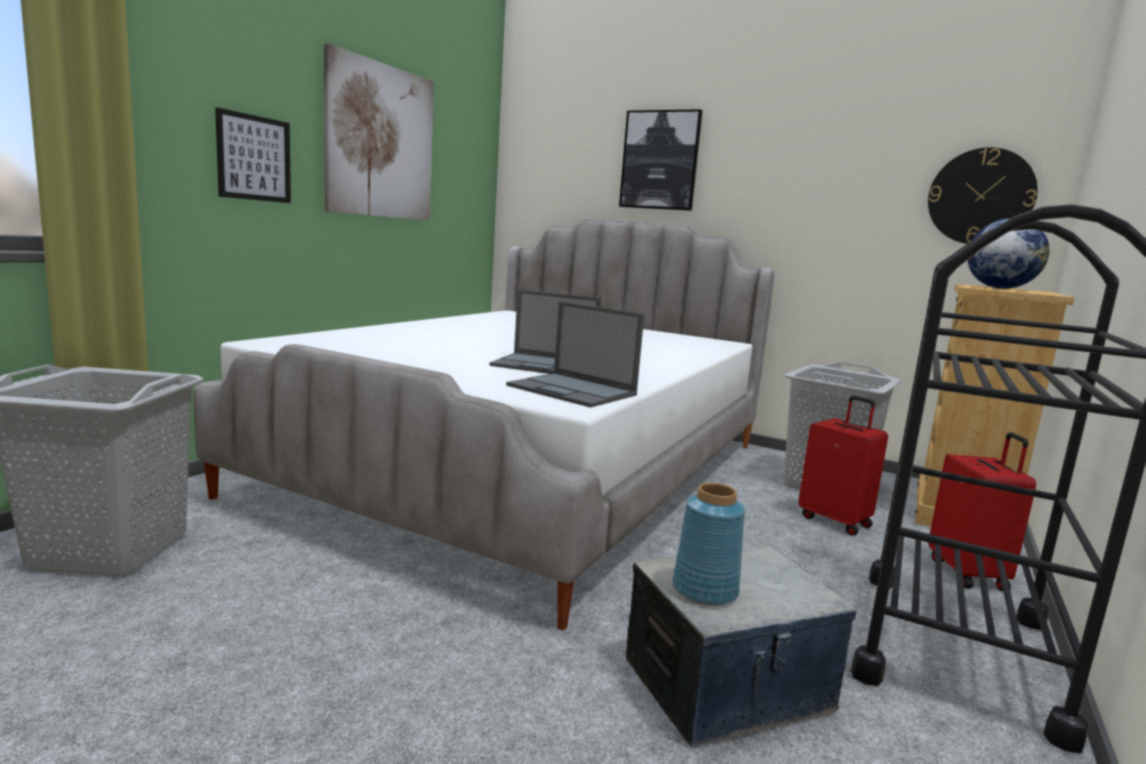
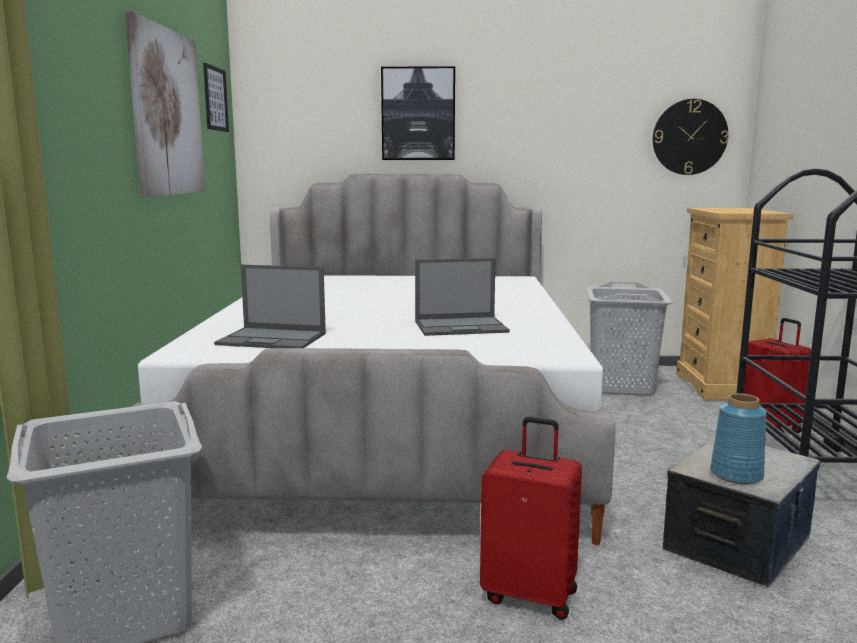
camera: 25 degrees left, 0 degrees up
(254, 158) = (92, 148): picture -> picture (215, 99)
(573, 390) = (536, 344): laptop -> laptop (273, 339)
(835, 521) = (658, 411): red suitcase -> red suitcase (530, 594)
(999, 288) = (728, 209): globe -> none

